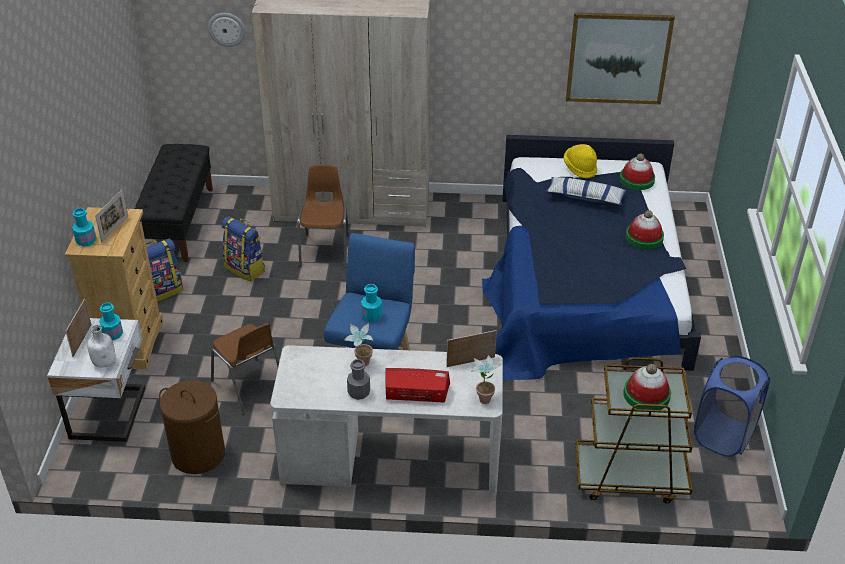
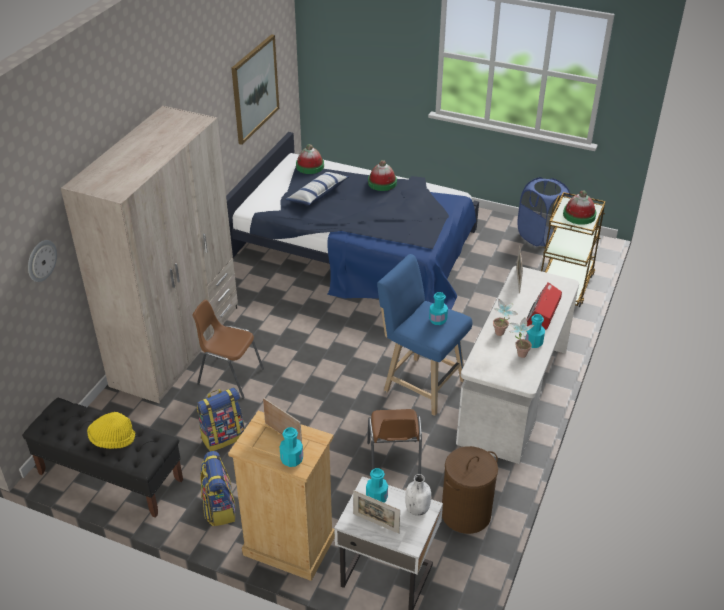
camera: 70 degrees left, 0 degrees up
(249, 387) = (393, 464): brown chair -> brown chair turned 105 degrees clockwise
(359, 392) = (533, 342): grey bottle -> turquoise bottle
(484, 397) = (557, 283): potted plant -> potted plant (518, 354)
(580, 168) = (278, 185): yellow hat -> yellow hat (112, 439)

